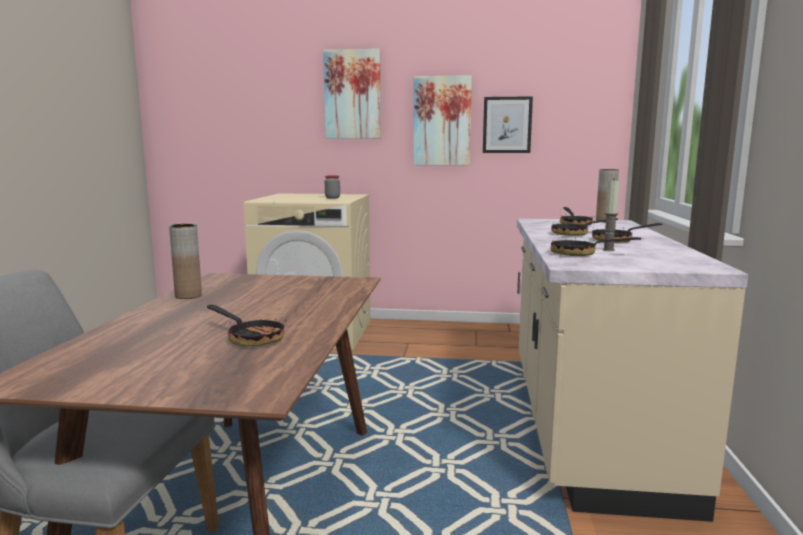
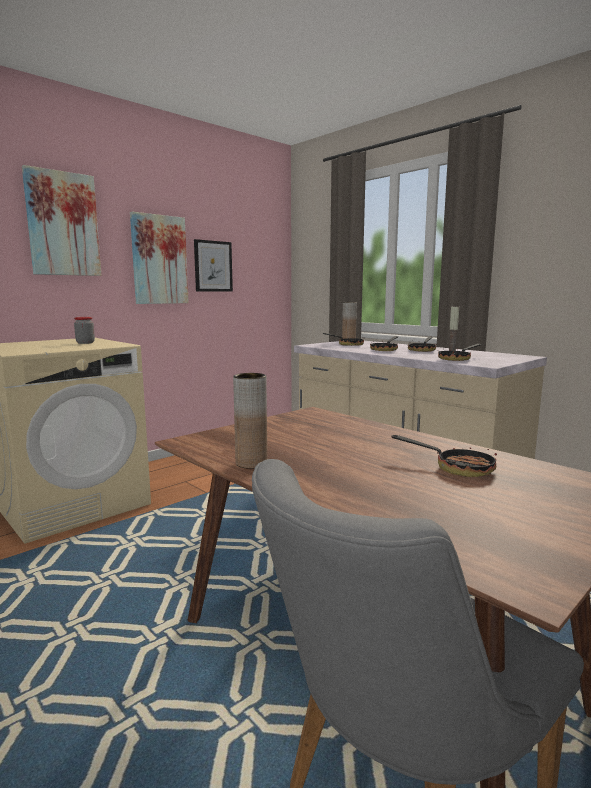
camera: 50 degrees left, 0 degrees up
(251, 338) = (455, 467): frying pan -> frying pan turned 45 degrees clockwise

